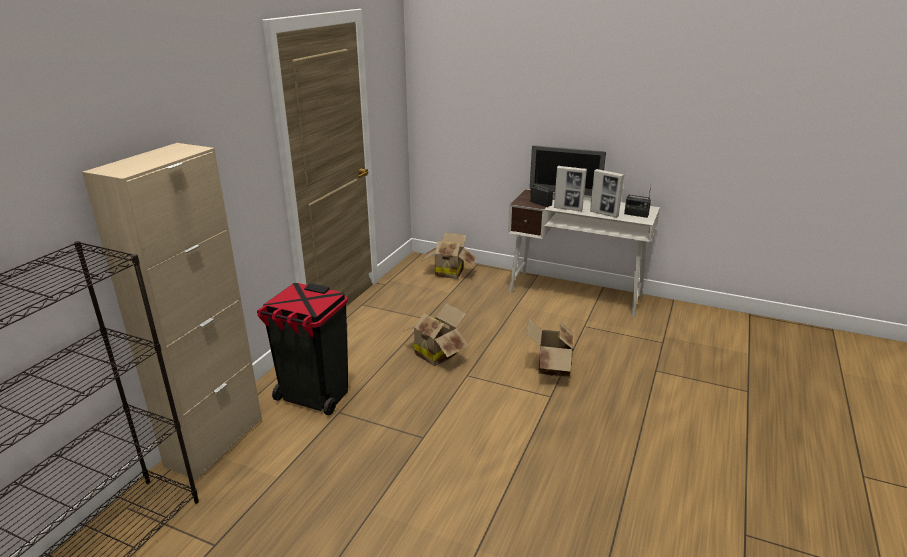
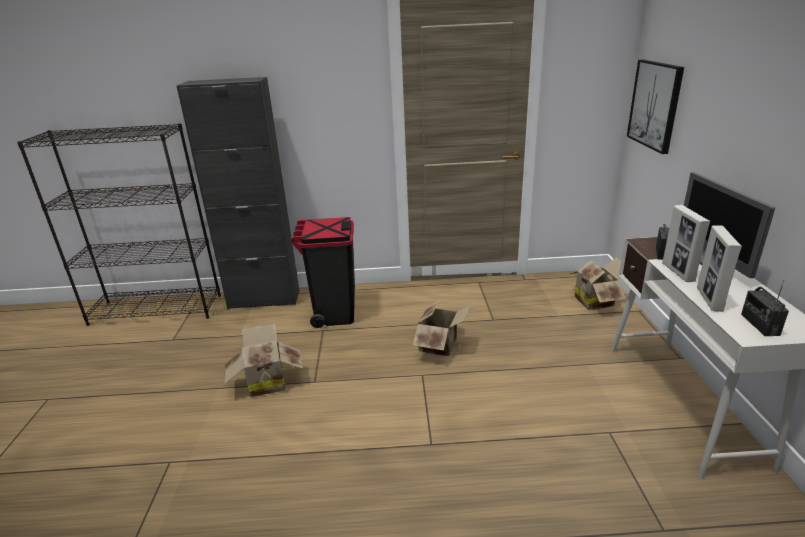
camera: 65 degrees right, 0 degrees up
(215, 442) = (264, 299): beige cabinet -> black cabinet
(446, 106) = (655, 105): none -> picture
(550, 368) = (486, 428): cardboard box -> cardboard box (266, 382)

